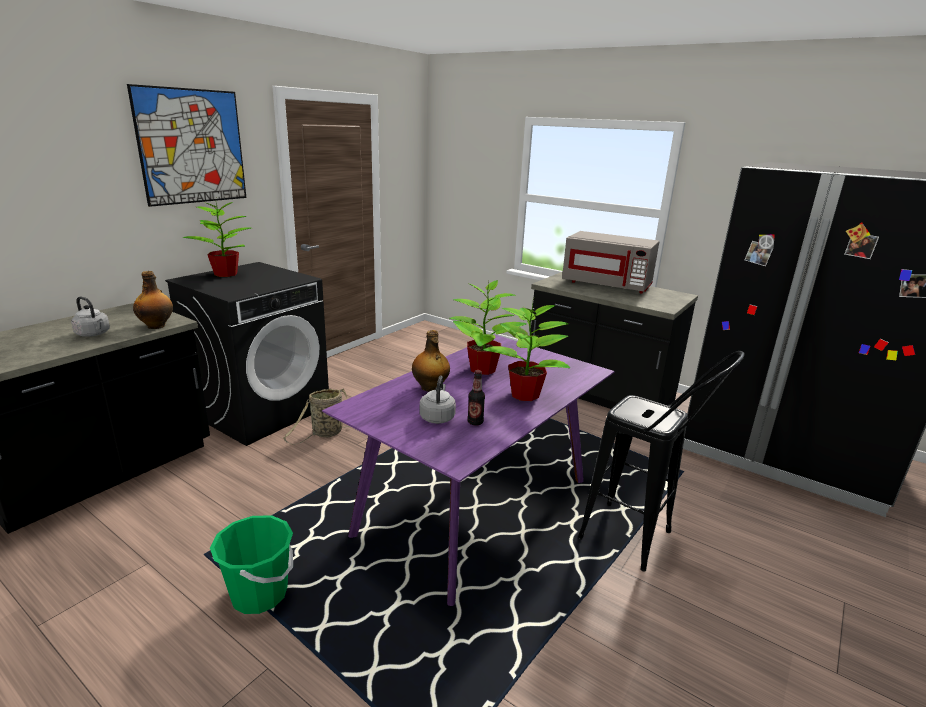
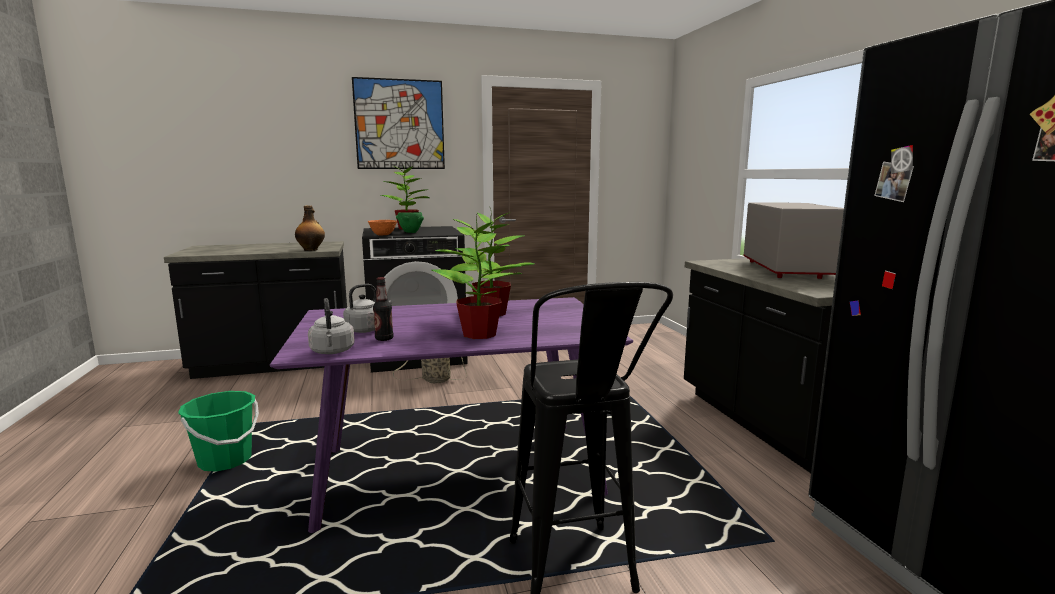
camera: 40 degrees right, 10 degrees down
(94, 334) = (271, 249): grey kettle -> grey kettle (332, 352)
(240, 293) = (383, 235): none -> orange bowl
(258, 283) = (411, 233): none -> green bowl
(430, 388) = (413, 314): bottle -> none
(607, 285) = (788, 270): grey microwave -> grey microwave turned 150 degrees counterclockwise

